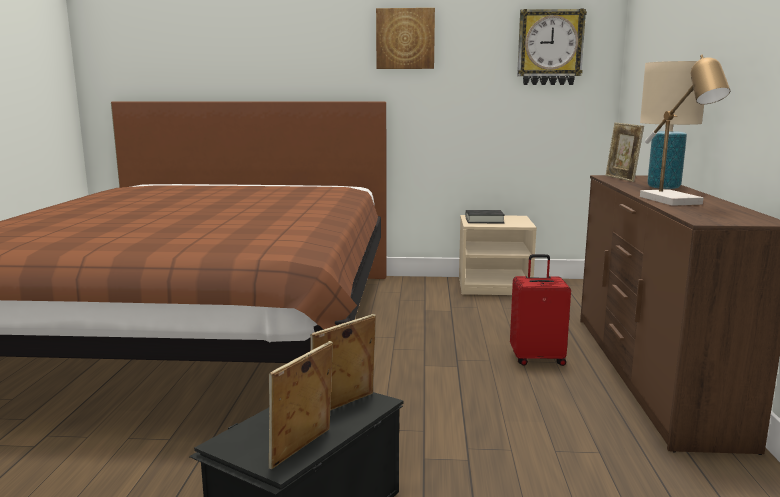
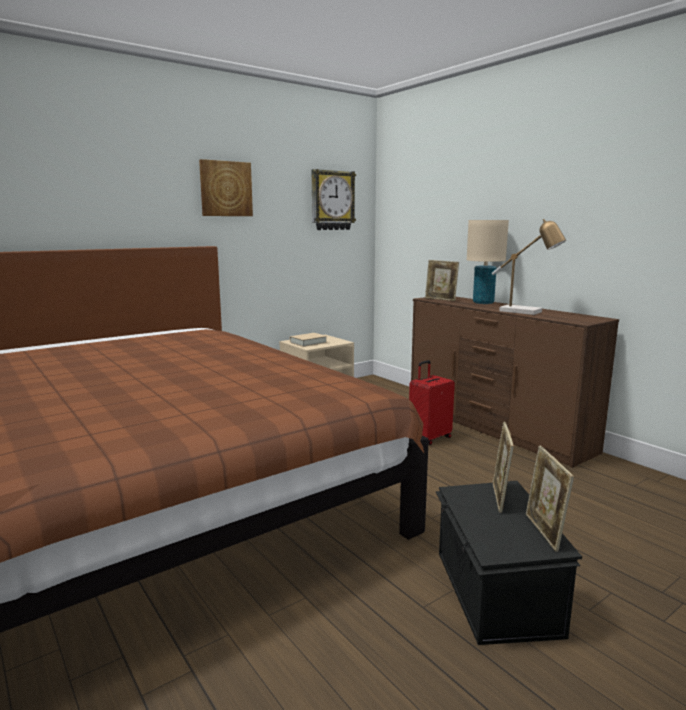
camera: 40 degrees left, 0 degrees up
(484, 220) = (308, 342): black book -> beige book

